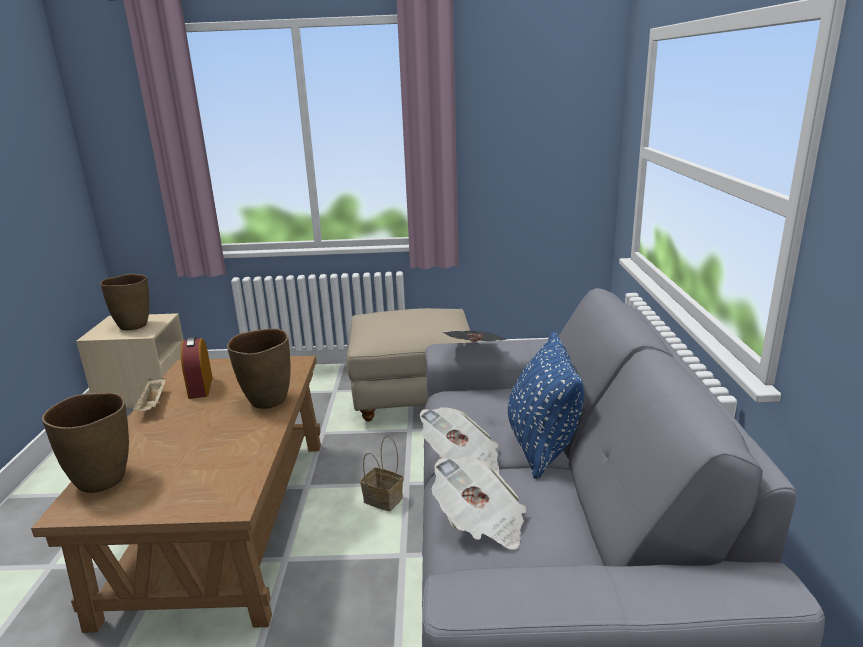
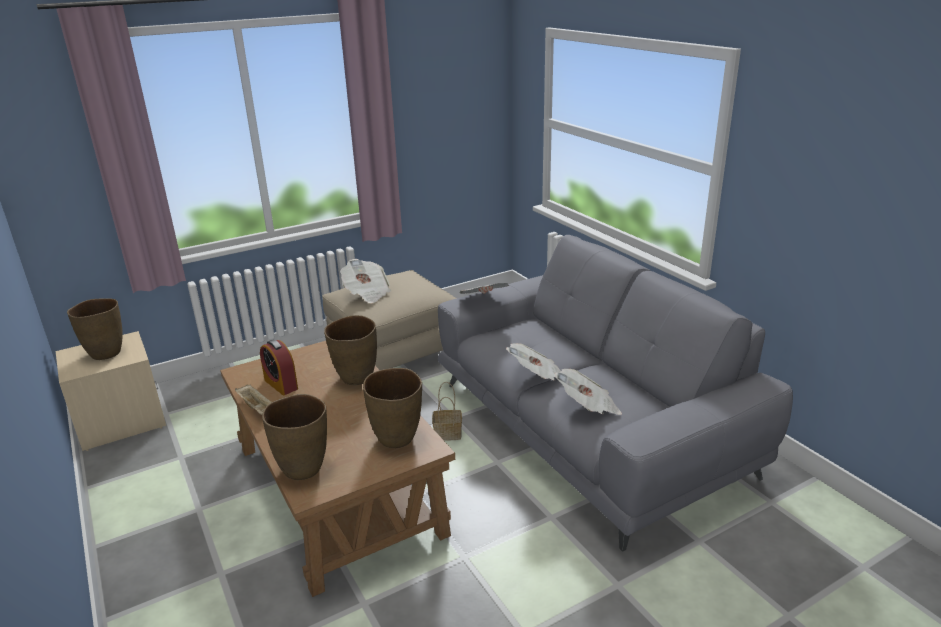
camera: 30 degrees left, 5 degrees up
(218, 480) = (397, 438): none -> brown vase
(383, 320) = (367, 293): none -> newspaper
(542, 446) = (576, 354): blue pillow -> none

